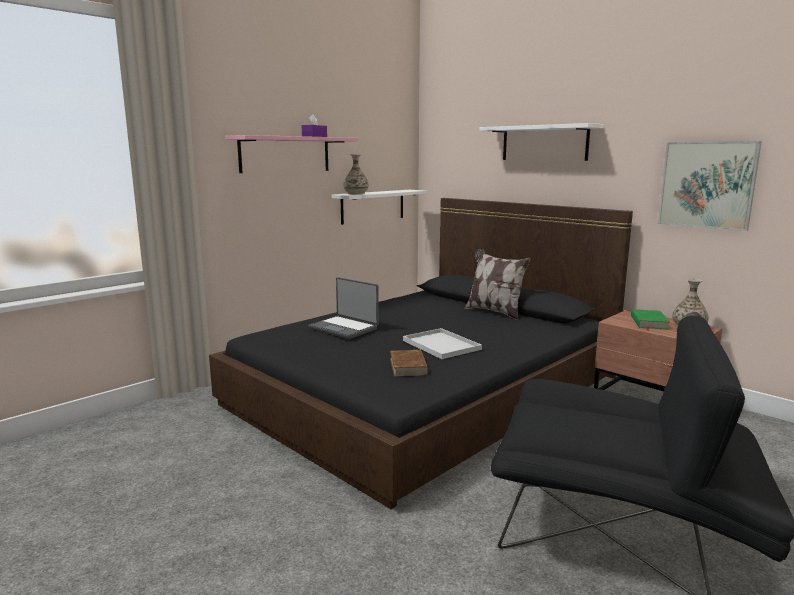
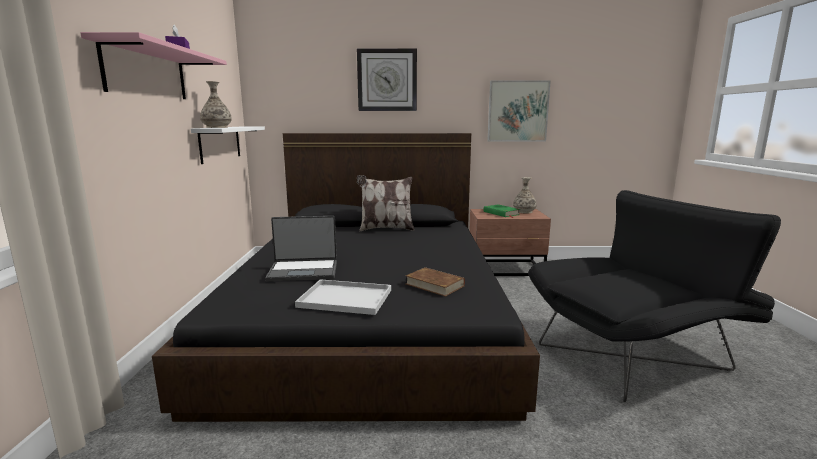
camera: 45 degrees left, 0 degrees up
(443, 345) = (415, 261): white tray -> white tray (347, 298)
(544, 143) = (387, 80): white shelf -> wall clock

